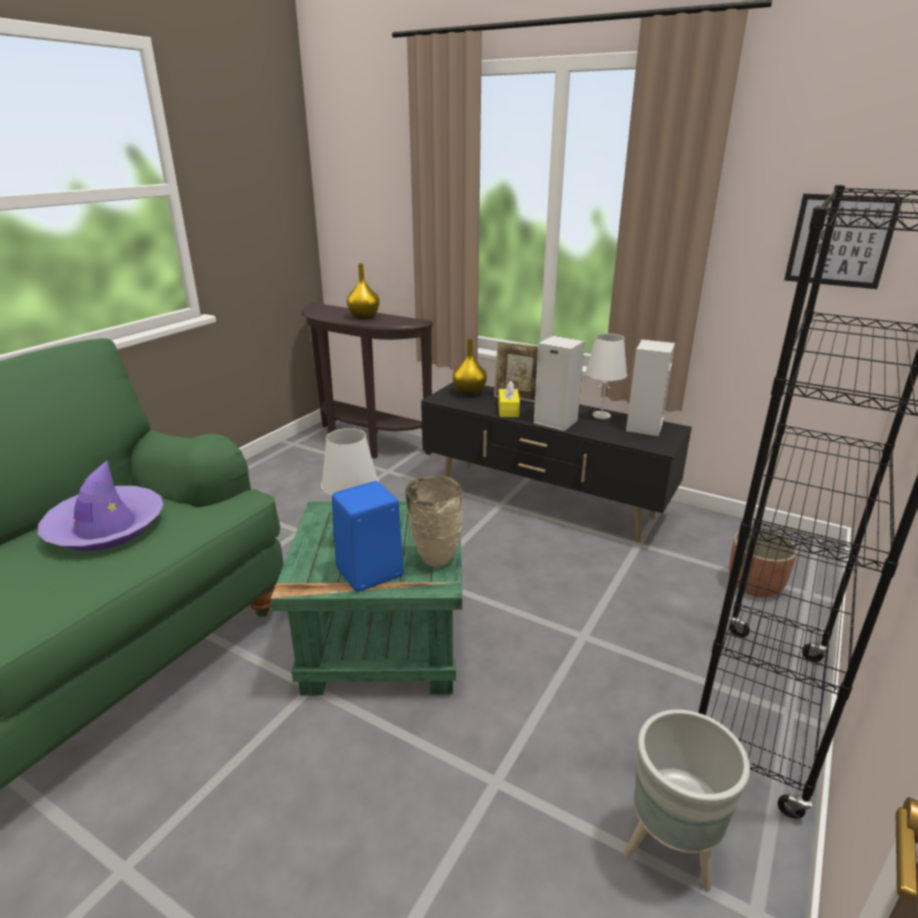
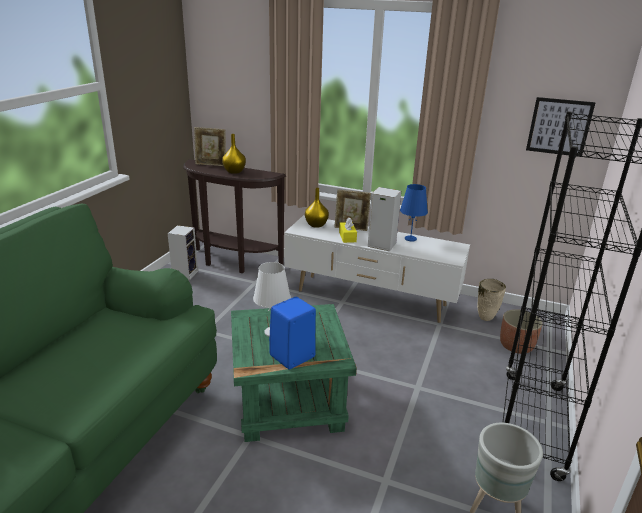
camera: 10 degrees left, 0 degrees up
(106, 528) = (108, 339): purple hat -> none
(337, 309) = (211, 165): none -> picture frame
(434, 562) = (331, 346): beige vase -> beige vase (485, 319)
(544, 502) = (371, 299): black tv stand -> white tv stand
(601, 415) = (410, 238): white table lamp -> blue table lamp
(643, 426) = (440, 245): speaker -> speaker (185, 274)

